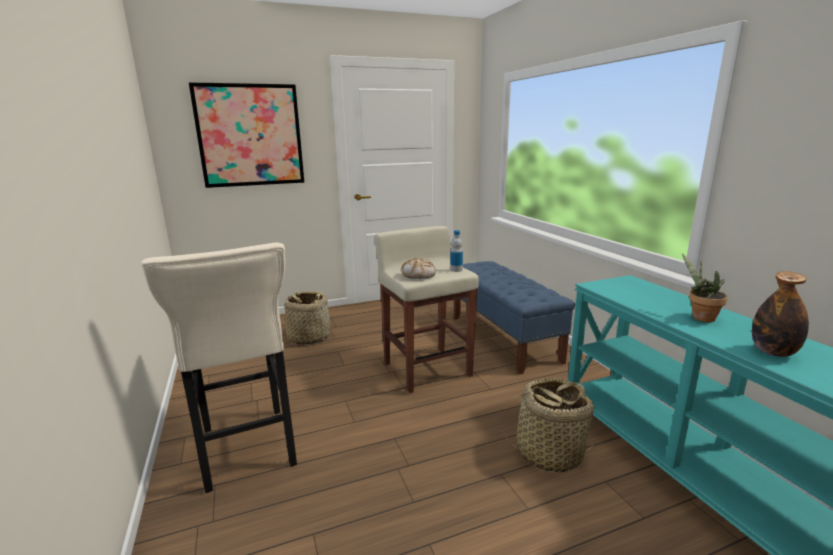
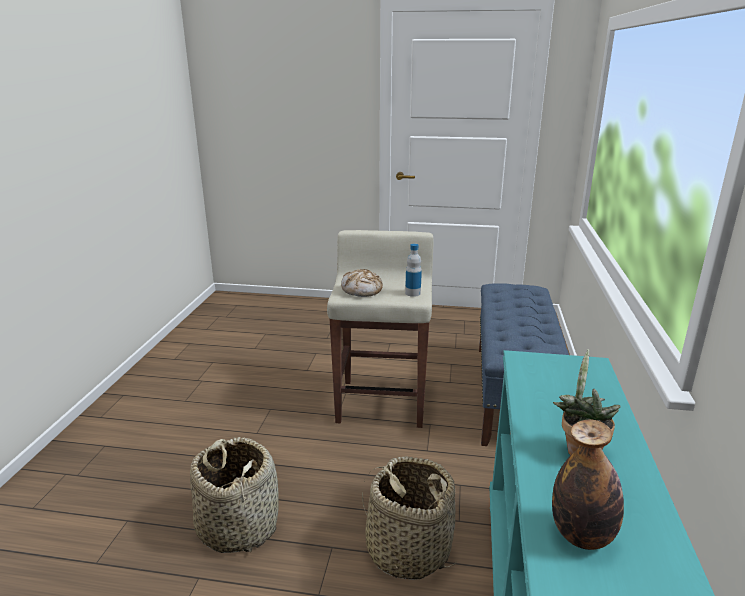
camera: 30 degrees right, 5 degrees up
(248, 451) = (151, 426): beige stool -> none
(250, 135) = (284, 95): picture -> none
(308, 337) = (304, 329): basket -> basket (238, 526)

